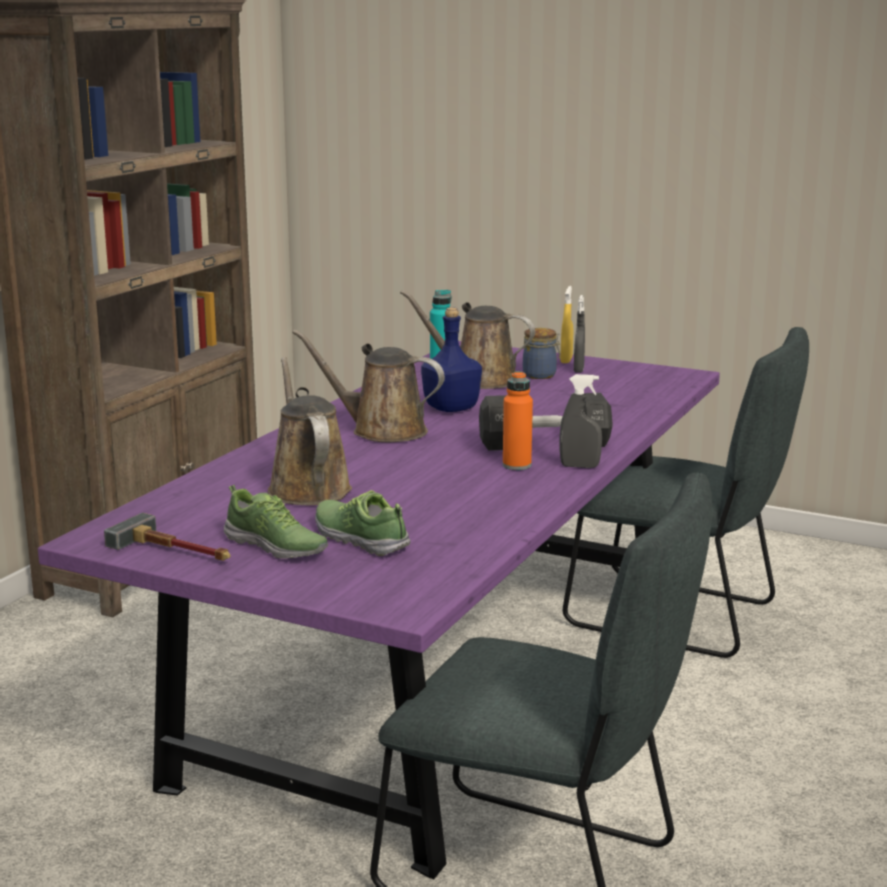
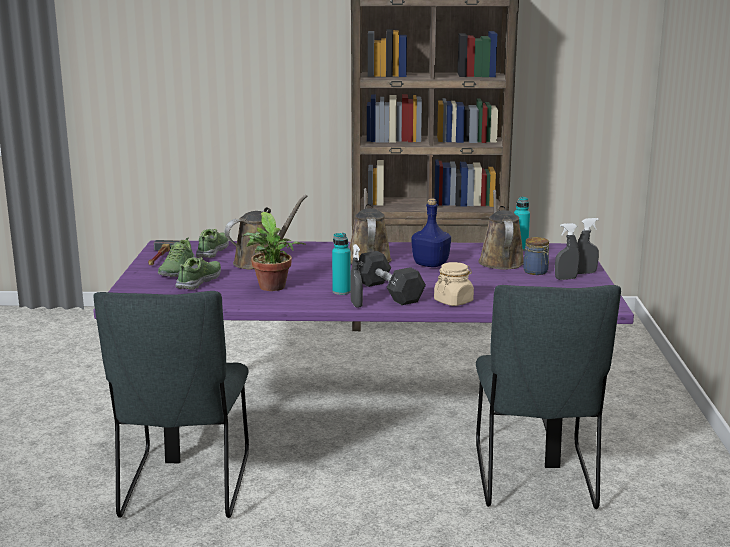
camera: 65 degrees right, 0 degrees up
(196, 509) = (213, 251): none -> shoe
(454, 498) = (272, 288): none -> potted plant
(516, 465) = (341, 292): orange bottle -> turquoise bottle
(566, 360) = (585, 273): yellow spray bottle -> grey spray bottle
(613, 423) = (453, 301): none -> beige jar

